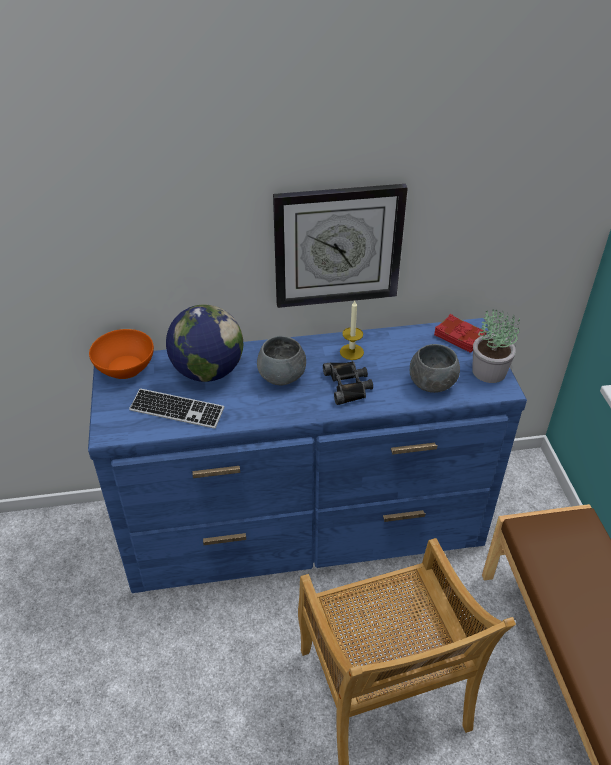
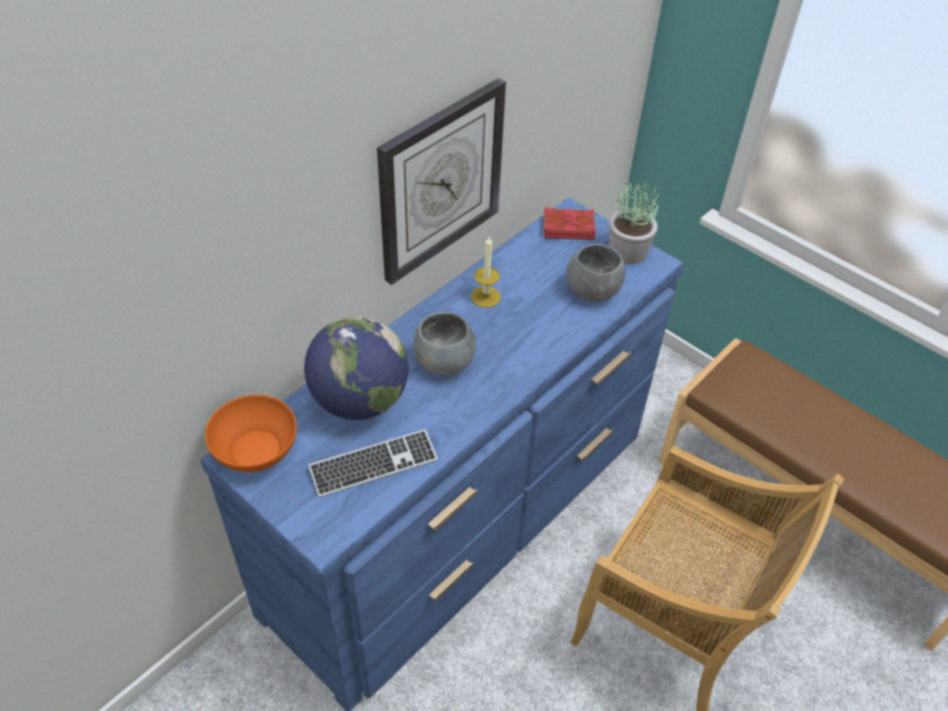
camera: 40 degrees left, 5 degrees up
(348, 385) = (519, 335): black binoculars -> none

